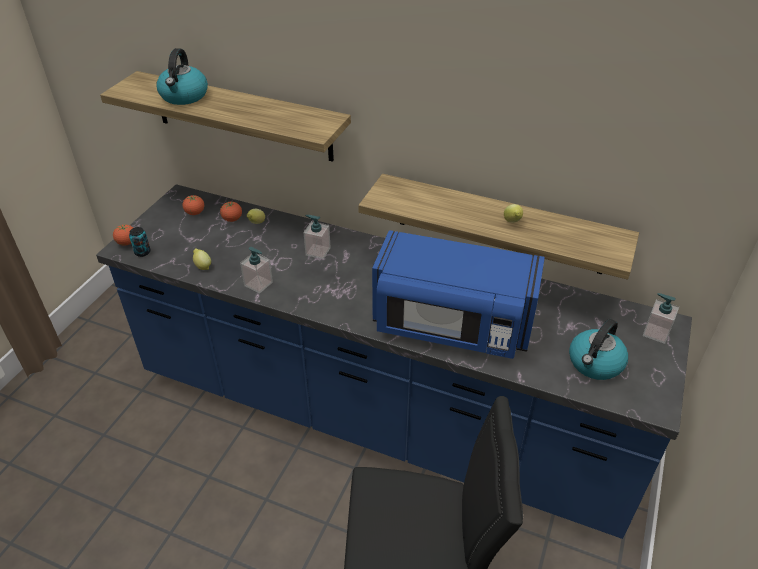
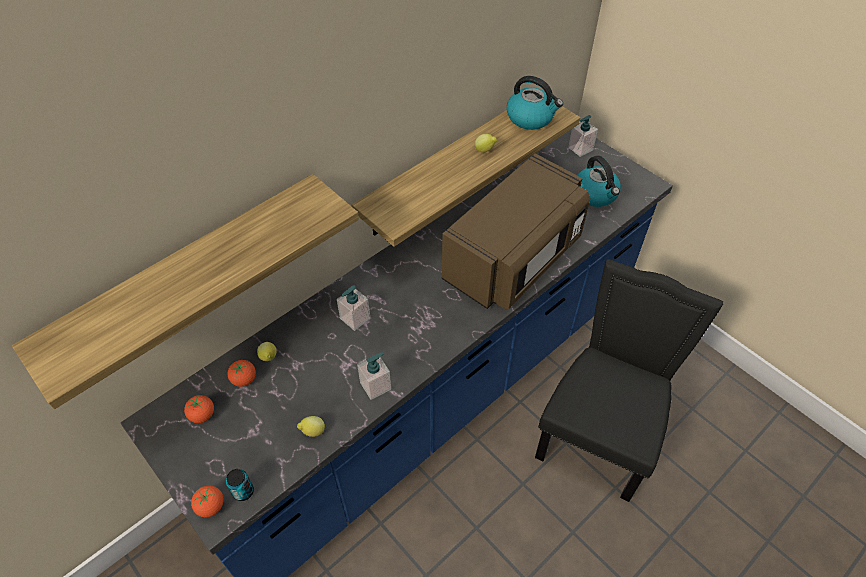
camera: 65 degrees left, 10 degrees up
(184, 96) = (144, 306): kettle -> kettle (531, 117)
(451, 325) = (514, 258): blue microwave -> brown microwave

